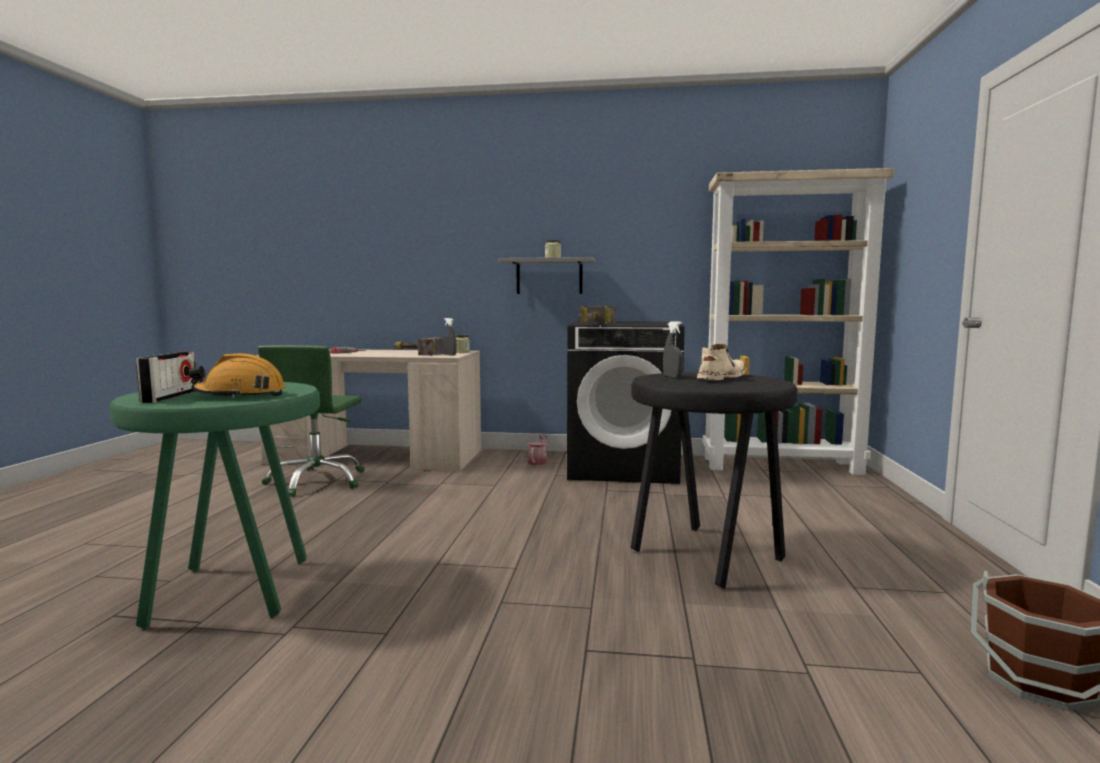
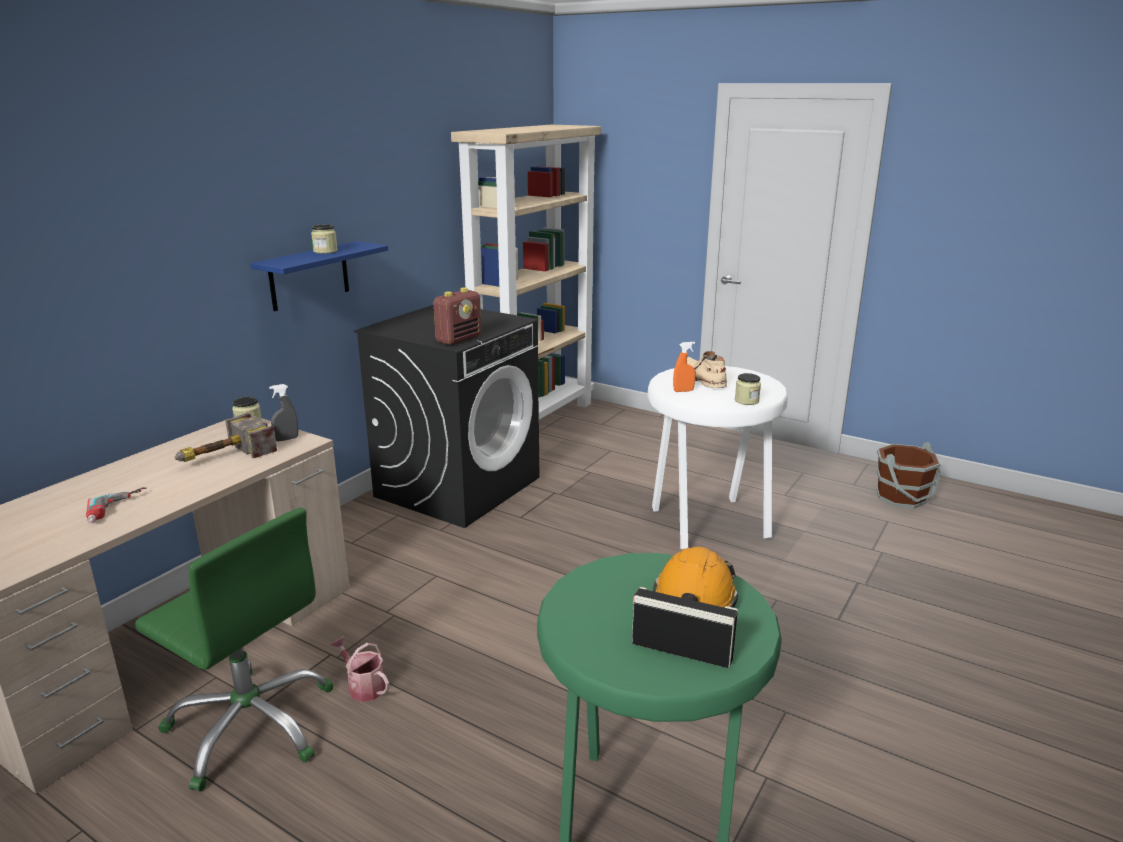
camera: 65 degrees left, 15 degrees up
(537, 461) = (374, 527): watering can -> watering can (363, 686)
(549, 276) = (309, 276): grey shelf -> blue shelf
(594, 324) = (459, 339): hammer -> radio
(672, 377) = (683, 391): grey spray bottle -> orange spray bottle
(687, 386) = (746, 401): none -> jar
(705, 554) = (706, 523): black stool -> white stool

